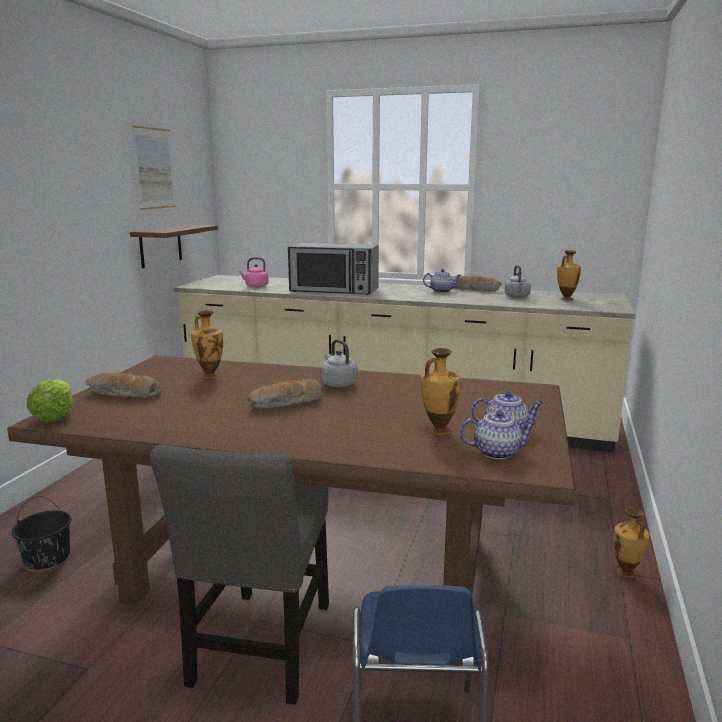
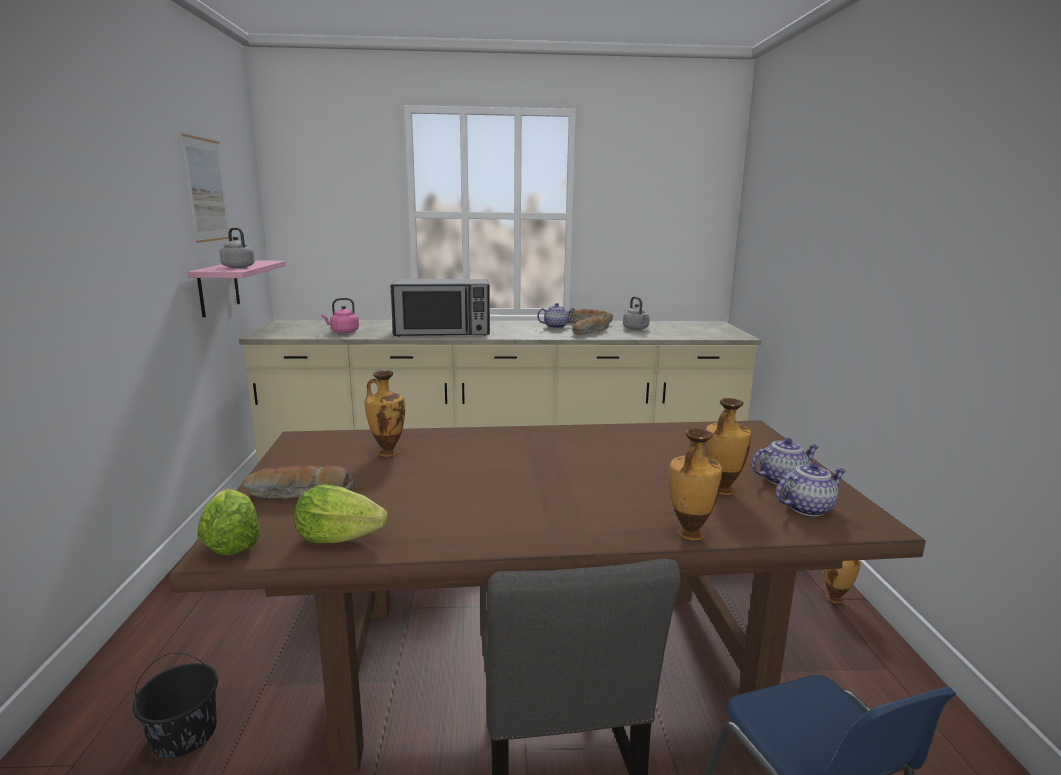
camera: 20 degrees left, 0 degrees up
(119, 422) = (338, 538): none -> lettuce
(160, 246) = (218, 288): brown shelf -> pink shelf
(286, 403) = (522, 478): bread -> bread (591, 332)
(337, 384) = (550, 445): grey kettle -> grey kettle (237, 267)
(566, 299) = (682, 329): vase -> vase (689, 534)

